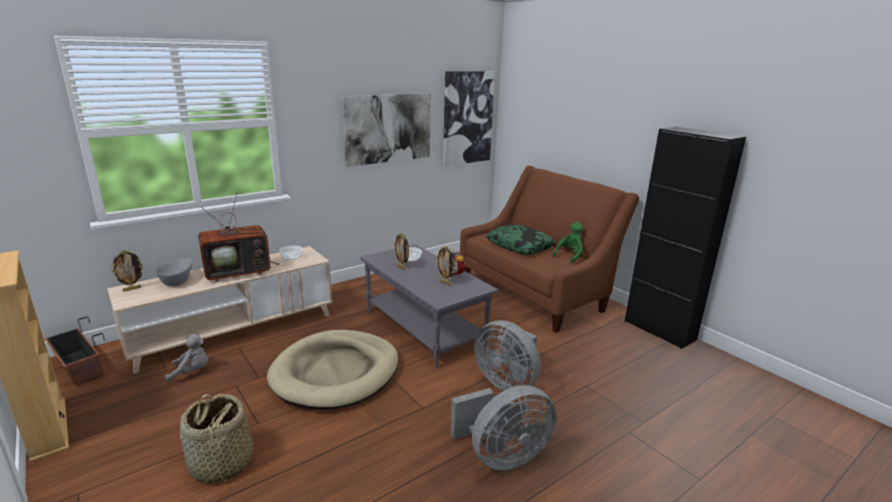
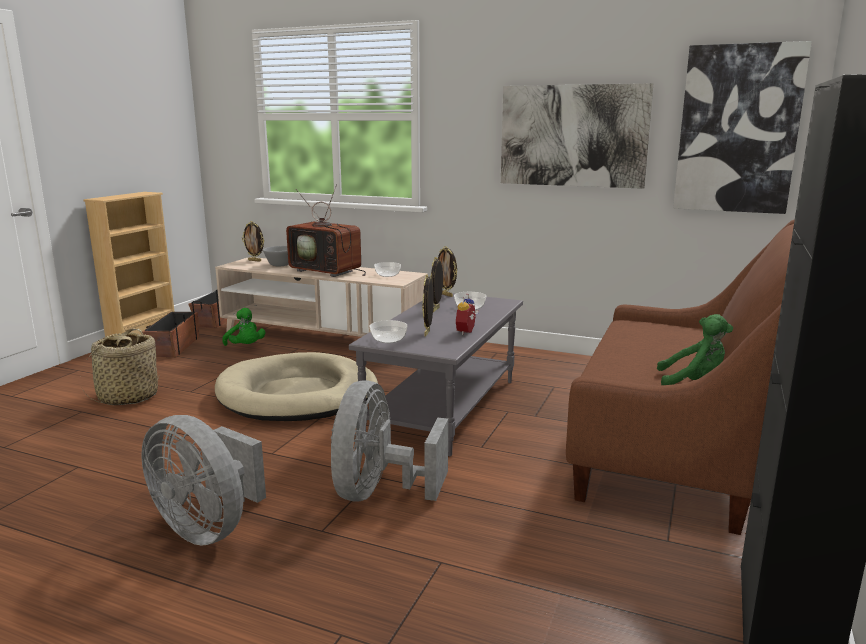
camera: 60 degrees right, 5 degrees down
(118, 411) = (175, 346): none -> planter
(192, 371) = (245, 347): grey plush toy -> green plush toy
(374, 256) = (446, 295): none -> picture frame
(444, 295) = (389, 339): none -> bowl
(520, 246) = (653, 346): pillow -> none

